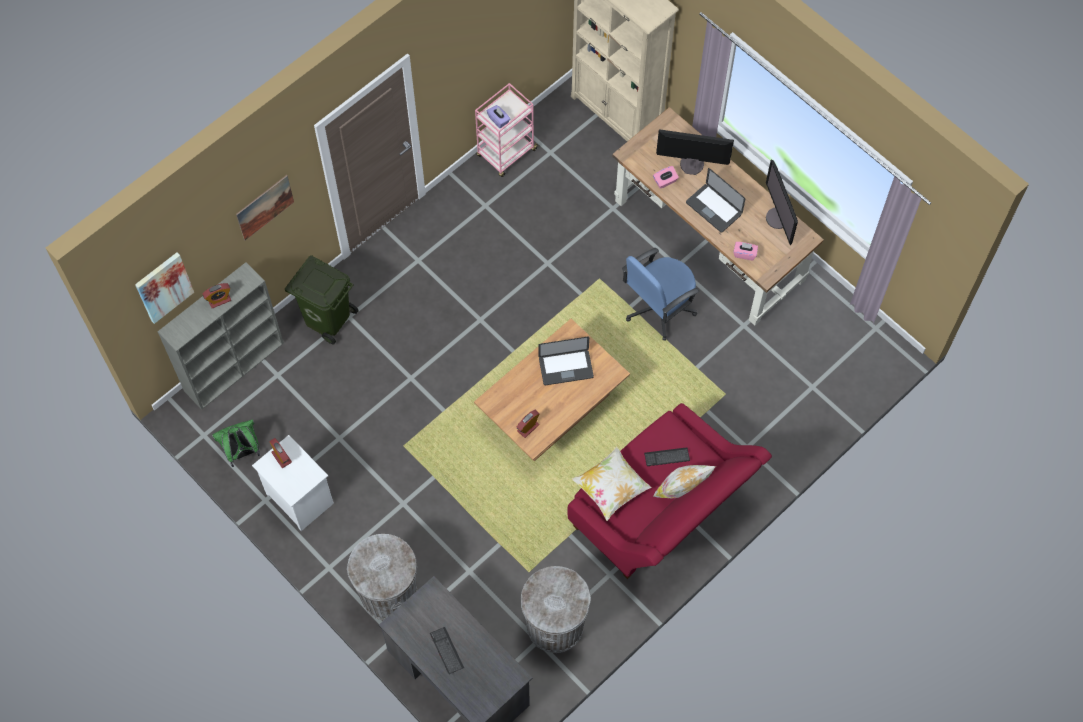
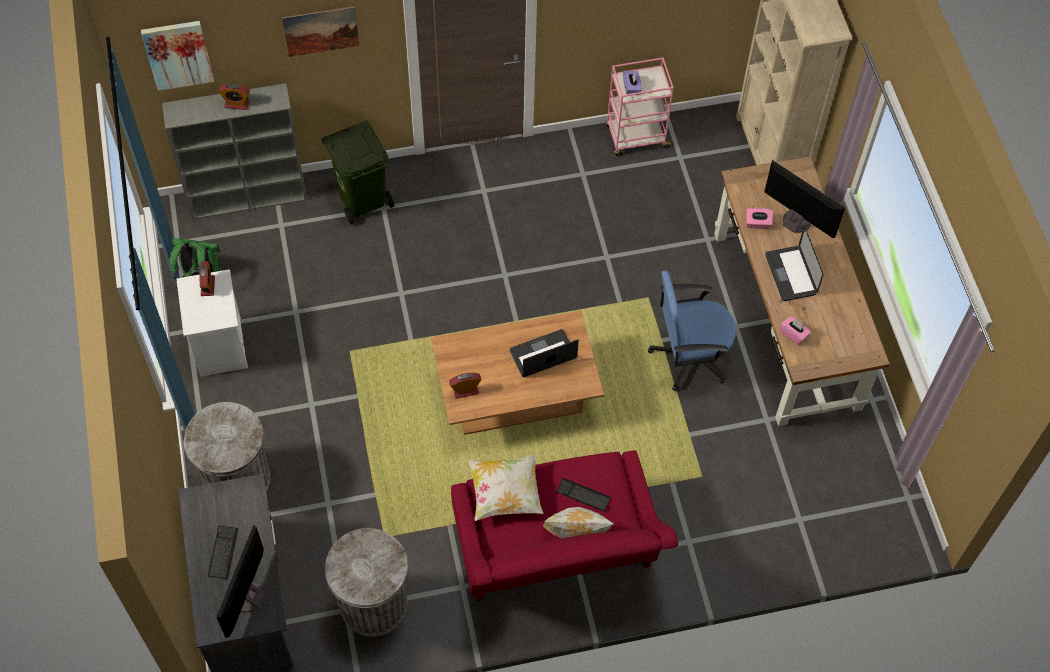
camera: 30 degrees right, 5 degrees down
(566, 368) = (543, 354): laptop -> laptop turned 135 degrees clockwise
(778, 218) = (854, 318): monitor -> monitor (248, 598)

